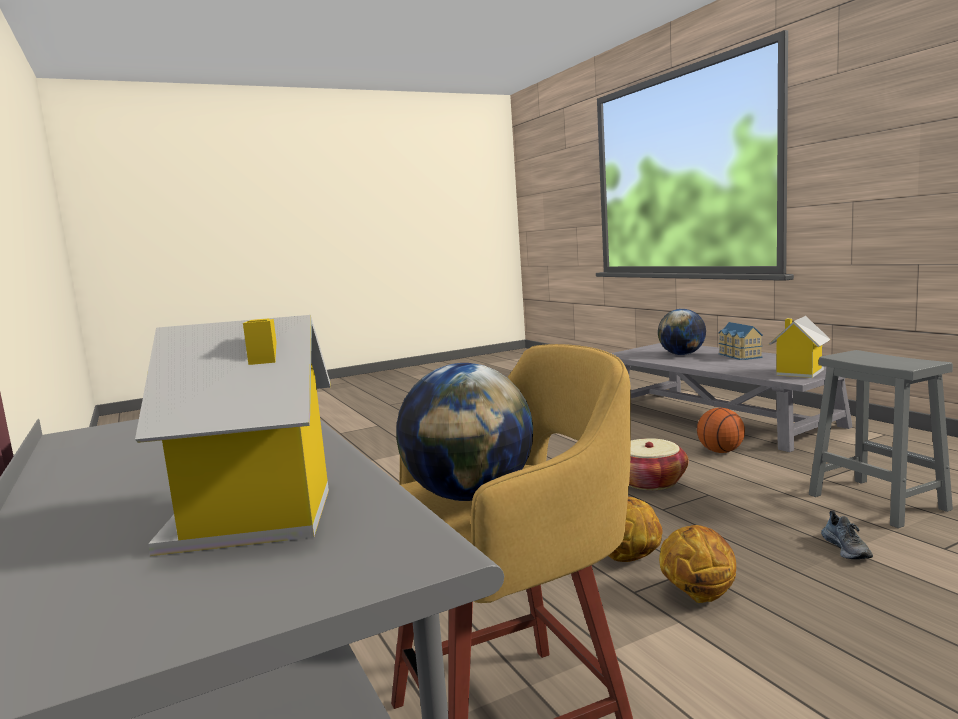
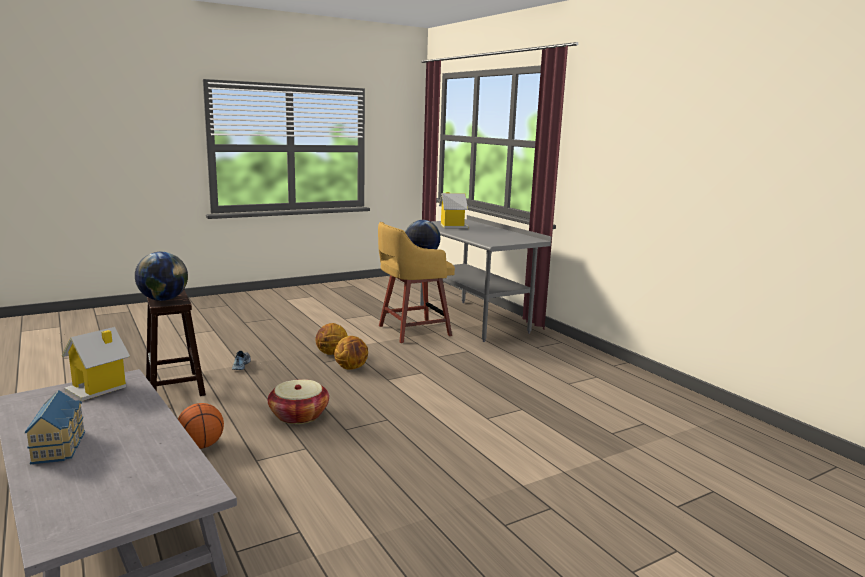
camera: 175 degrees right, 5 degrees up
(682, 354) = (117, 468): globe -> globe (163, 299)
(875, 501) = (175, 387): grey stool -> brown stool

